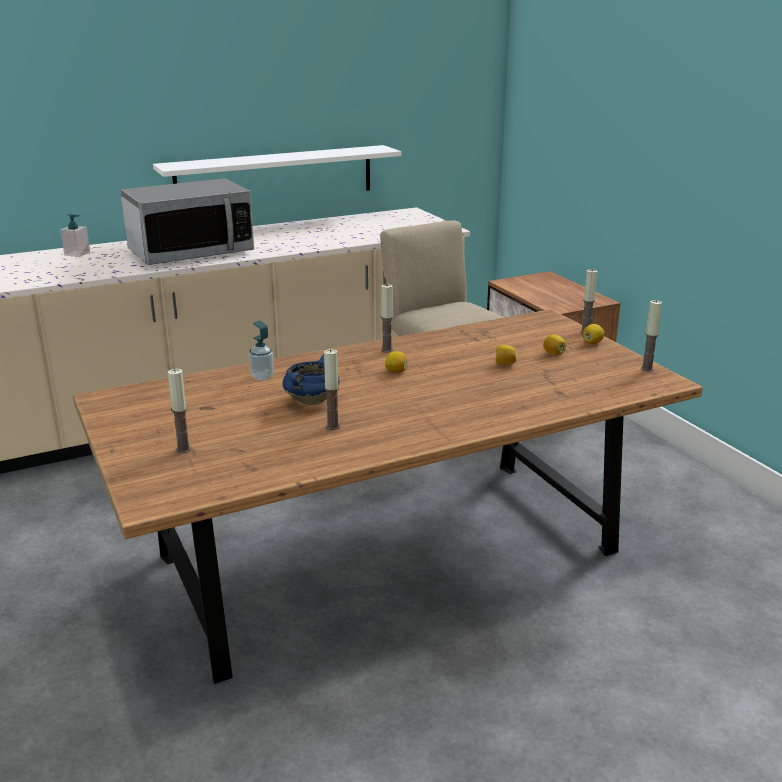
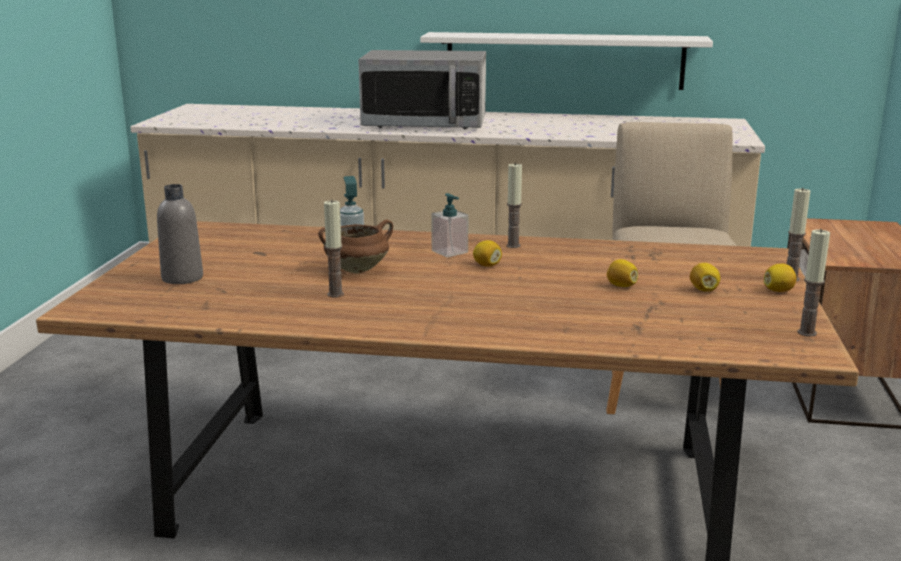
camera: 35 degrees right, 5 degrees down
(77, 254) = (330, 112): soap dispenser -> soap dispenser (450, 252)
(183, 449) = (182, 278): candle -> grey bottle
(311, 400) = (357, 269): blue cooking pot -> brown cooking pot

